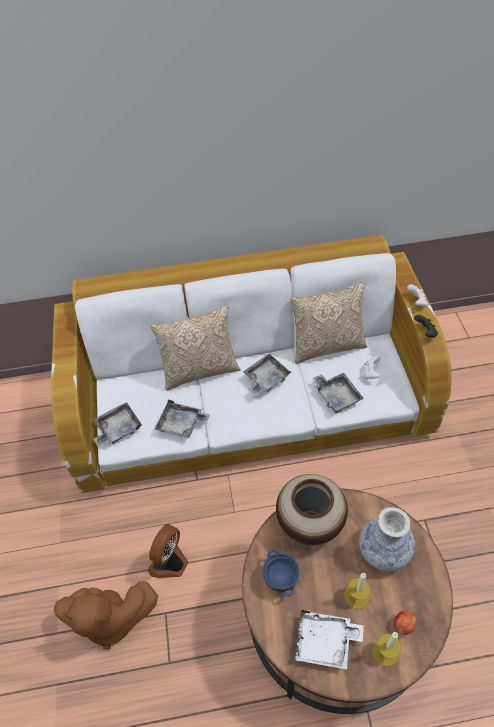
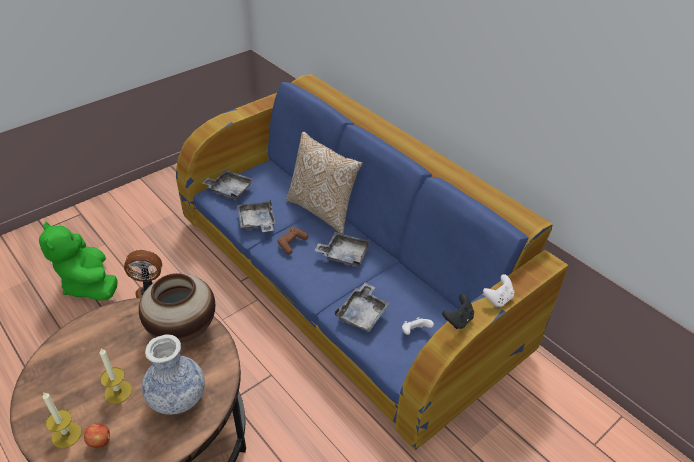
camera: 55 degrees right, 10 degrees down
(110, 618) = (89, 284): brown plush toy -> green plush toy
(228, 409) = (292, 243): none -> brown game controller
(250, 402) = (346, 282): white sofa -> blue sofa
(280, 580) = (114, 330): blue bowl -> none
(325, 642) = (63, 384): white tray -> none
(327, 346) = (422, 284): pillow -> none

